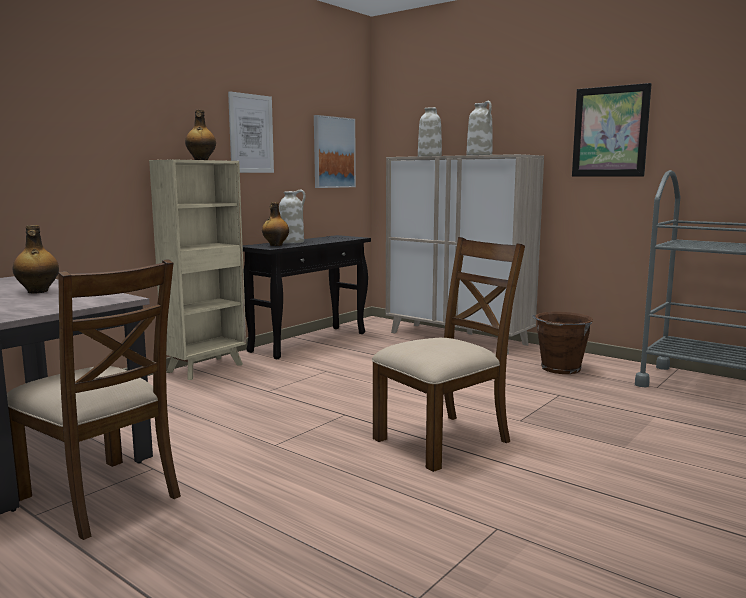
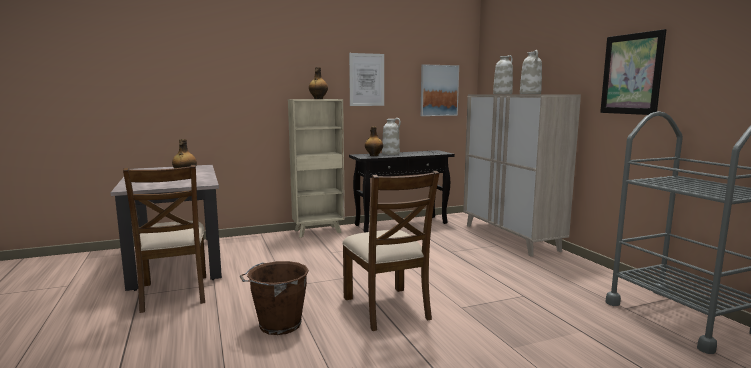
camera: 30 degrees right, 0 degrees up
(444, 440) = (387, 308): brown chair -> brown chair turned 75 degrees clockwise
(560, 369) = (558, 276): brown bucket -> brown bucket (278, 325)

